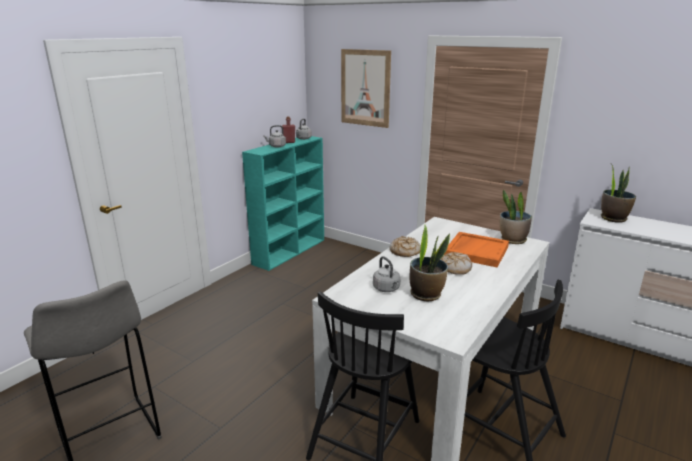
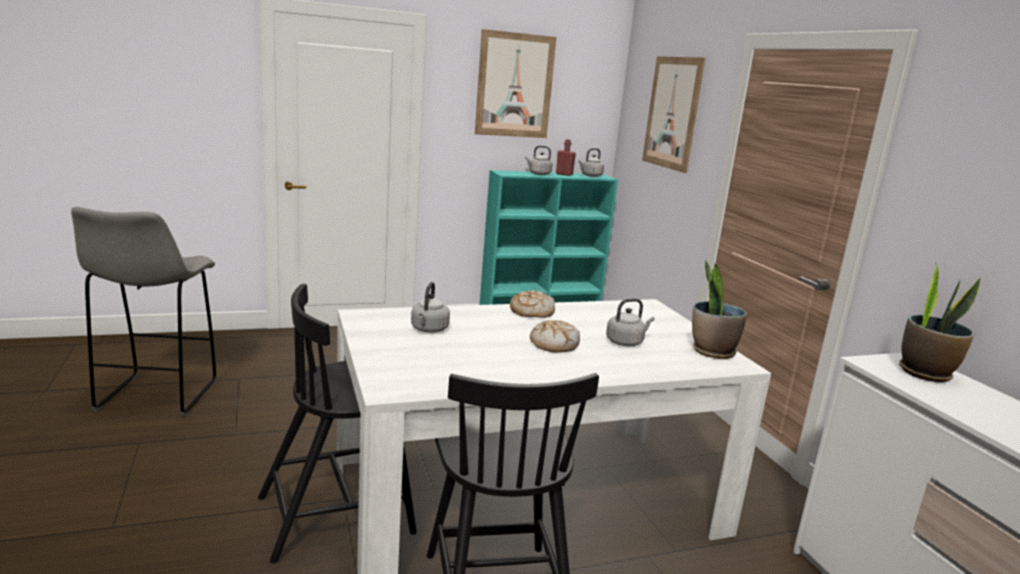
camera: 35 degrees right, 5 degrees down
(246, 83) = (515, 85): none -> picture
(426, 294) = (459, 349): potted plant -> none
(476, 251) = (626, 342): orange tray -> grey kettle

